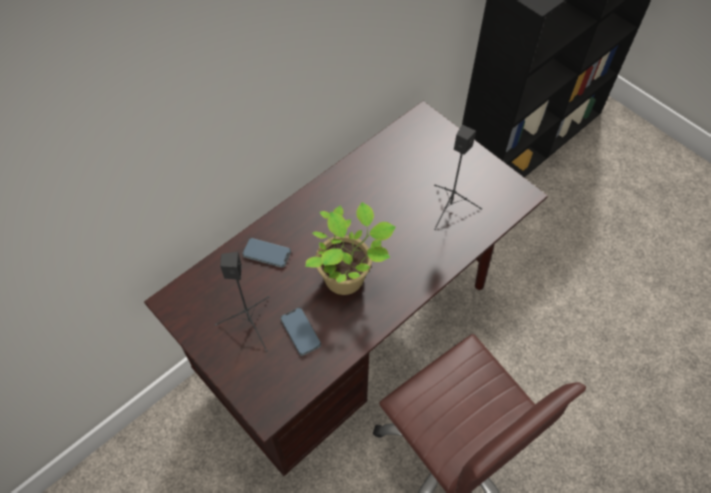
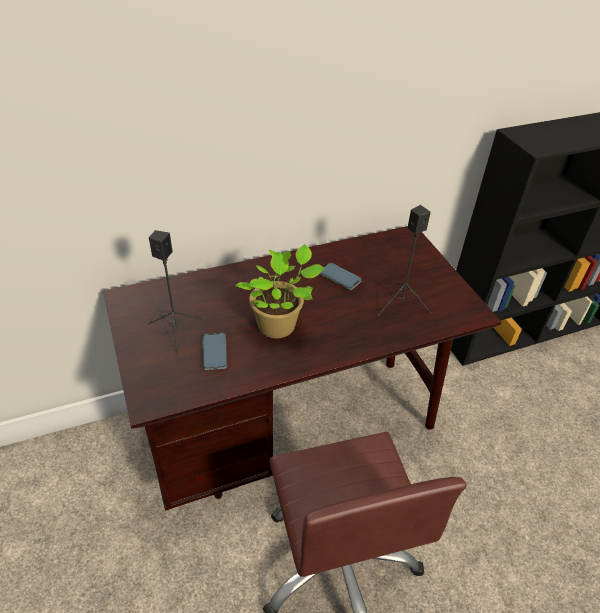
camera: 20 degrees right, 15 degrees down
(267, 254) = (221, 288): phone -> phone (340, 278)

